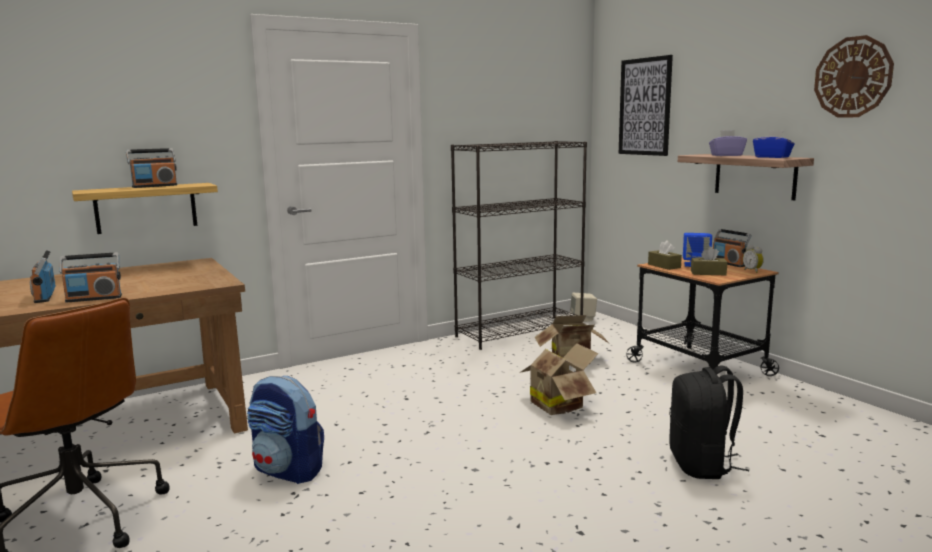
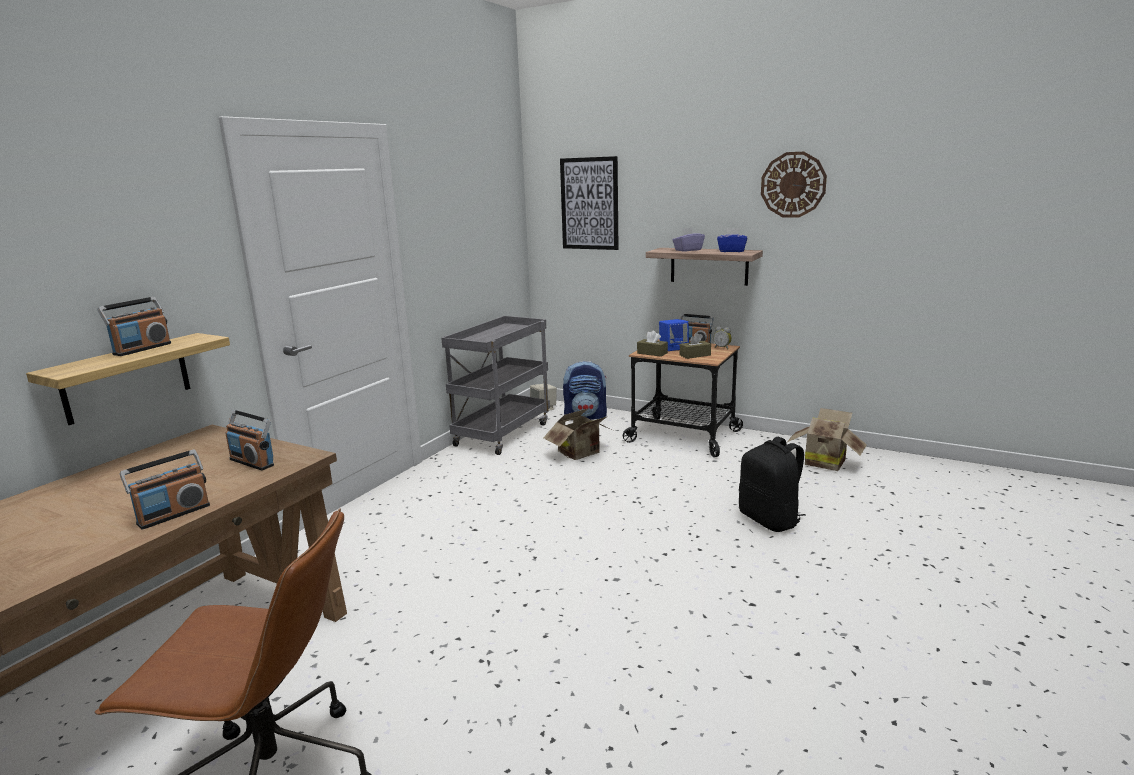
camera: 30 degrees left, 5 degrees up
(44, 297) = (88, 529): radio -> radio (252, 462)
(288, 471) = (448, 640): backpack -> backpack (585, 416)
(520, 332) = (502, 433): black bookcase -> grey cart
(559, 405) = (615, 498): cardboard box -> cardboard box (824, 462)

